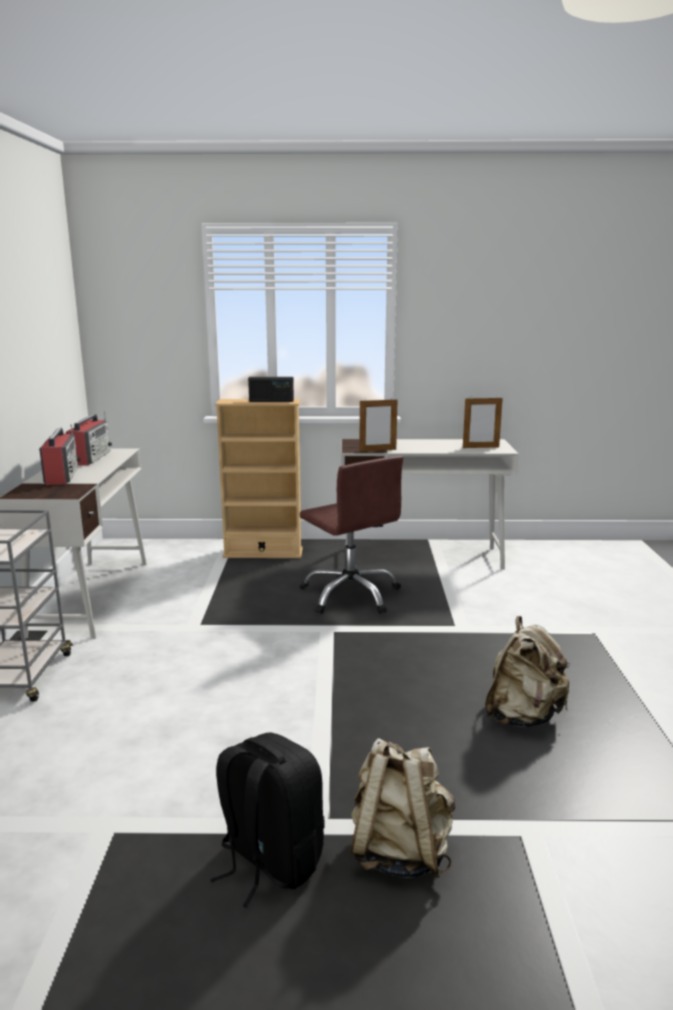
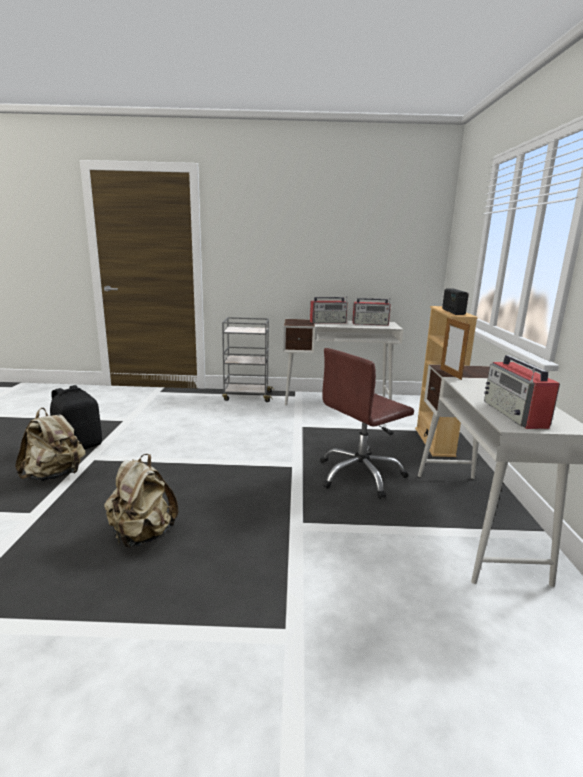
camera: 90 degrees right, 0 degrees up
(480, 447) = (515, 414): picture frame -> radio

